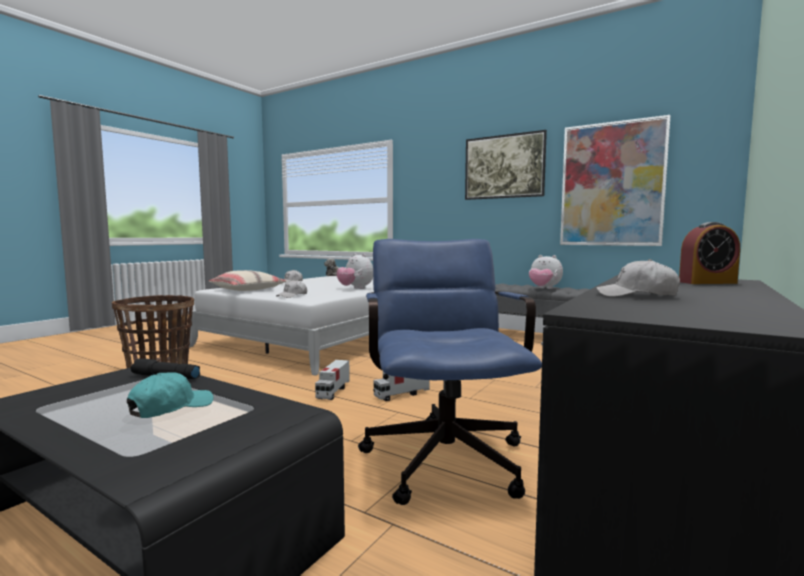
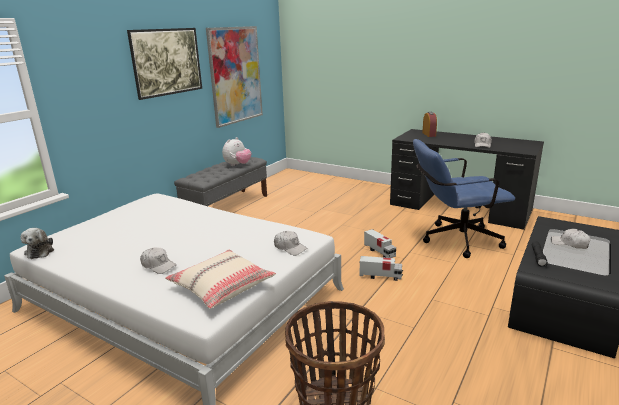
camera: 90 degrees left, 15 degrees up
(171, 408) = (569, 244): turquoise cap -> white cap
(355, 288) = (228, 225): plush toy -> none

